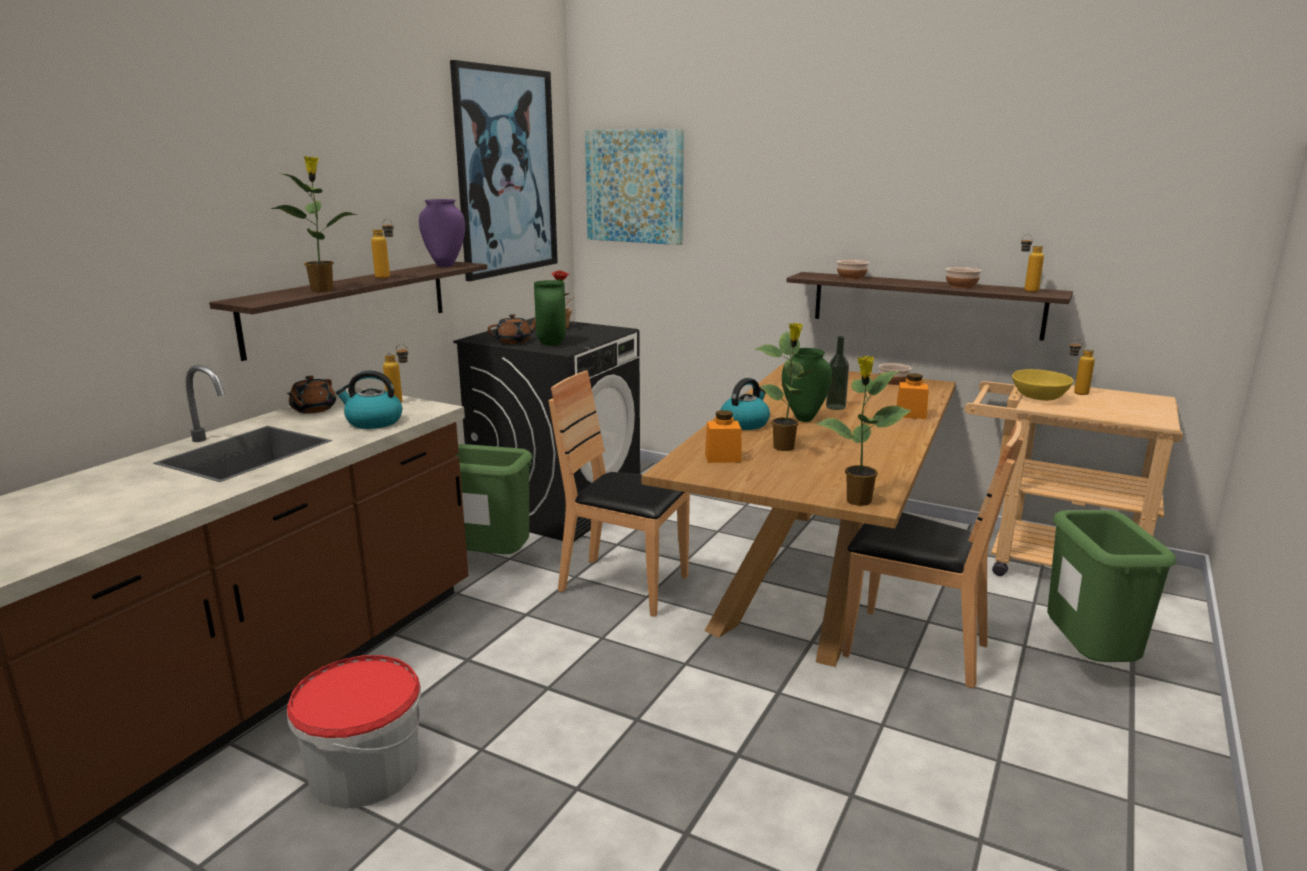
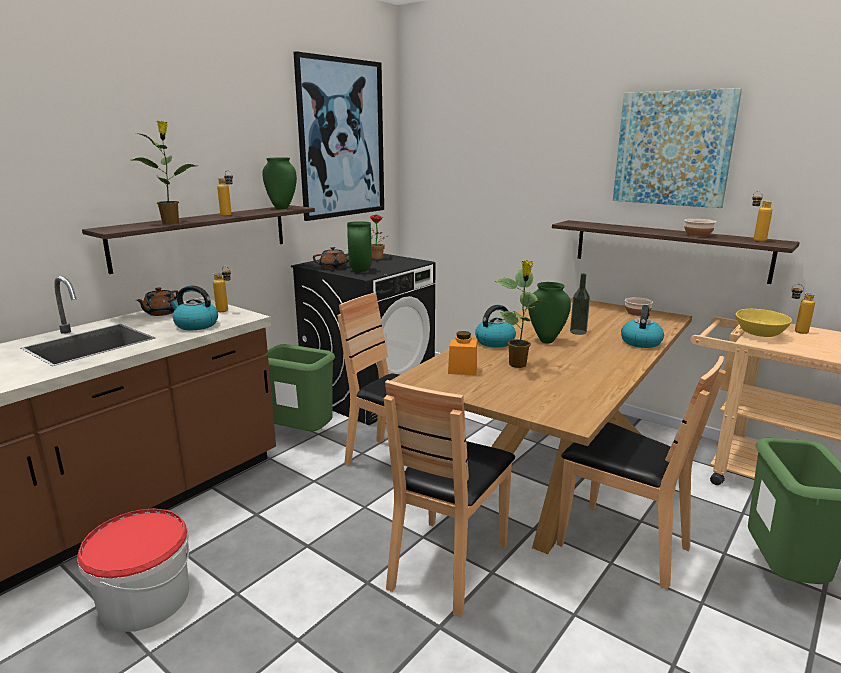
camera: 10 degrees right, 0 degrees up
(445, 266) = (282, 208): purple vase -> green vase
(635, 186) = (444, 151): picture -> picture (673, 148)
(724, 690) = (447, 564): none -> brown chair
(851, 277) = (606, 225): bowl -> none
(857, 501) = (560, 418): potted plant -> none
(910, 414) = (640, 342): orange jar -> kettle

